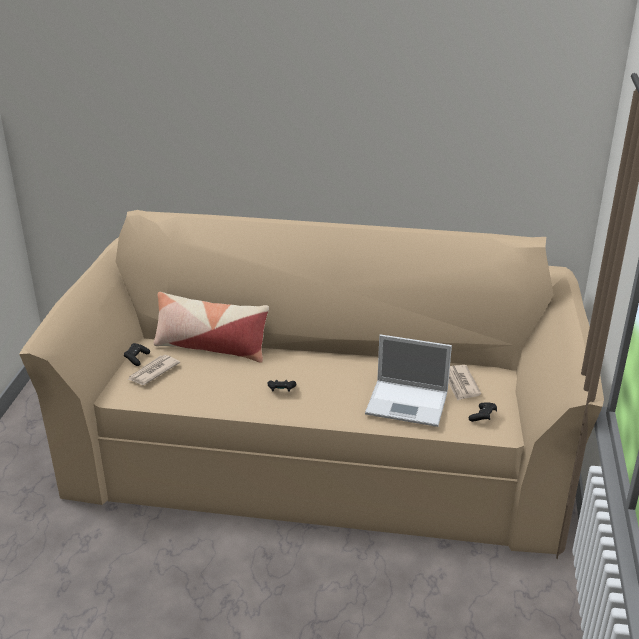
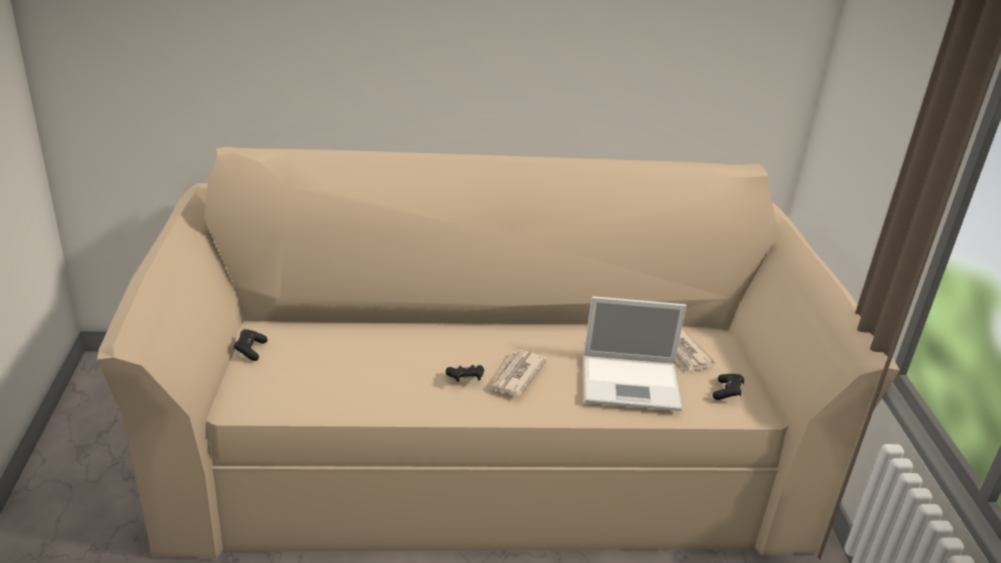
camera: 15 degrees left, 0 degrees up
(153, 372) = (280, 367): newspaper -> newspaper (516, 375)
(211, 347) = (348, 327): pillow -> none

